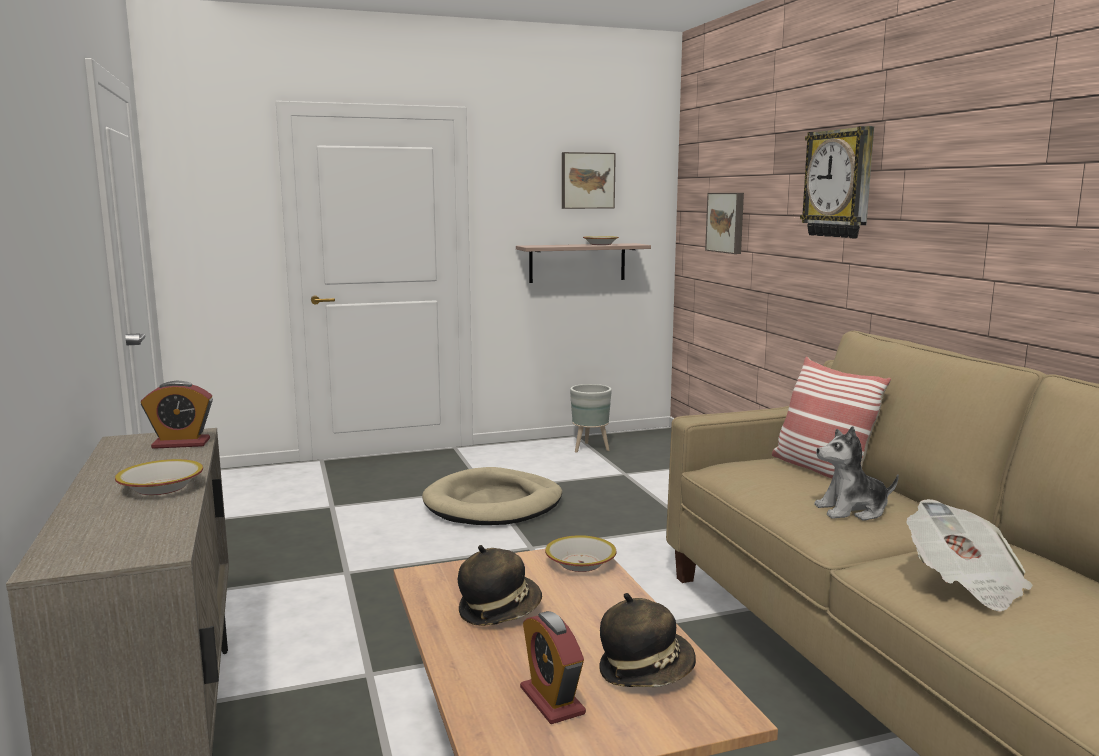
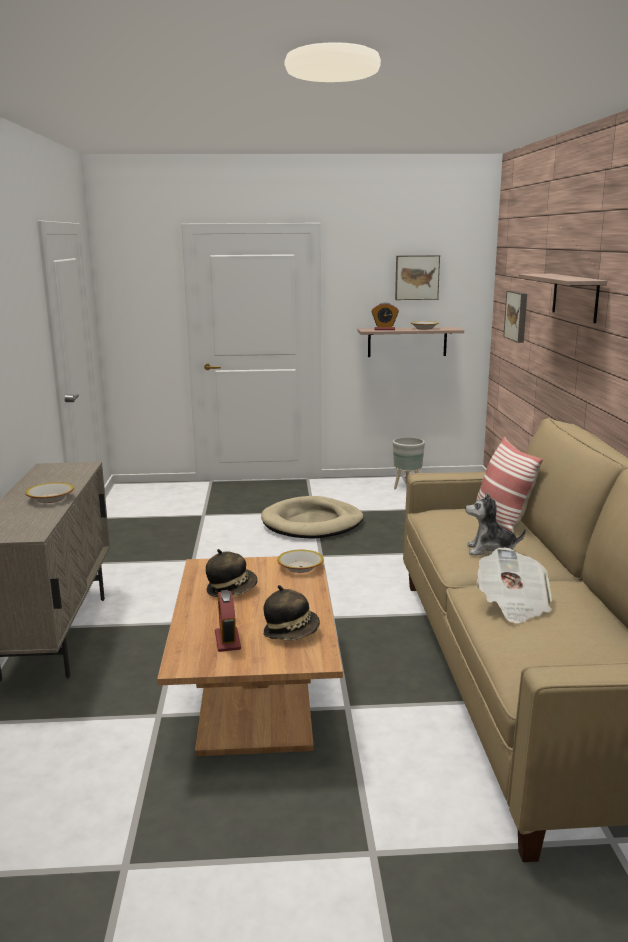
camera: 15 degrees right, 5 degrees up
(181, 443) = (75, 471): alarm clock -> alarm clock (384, 329)
(839, 183) = (575, 297): wall clock -> shelf

